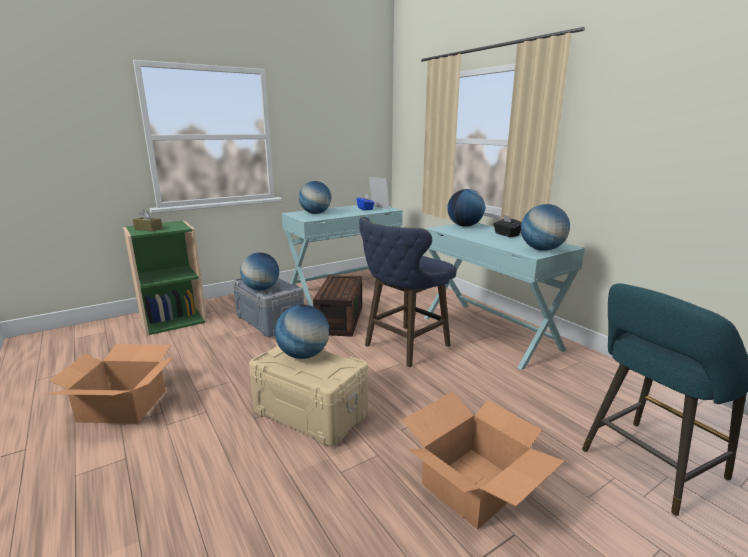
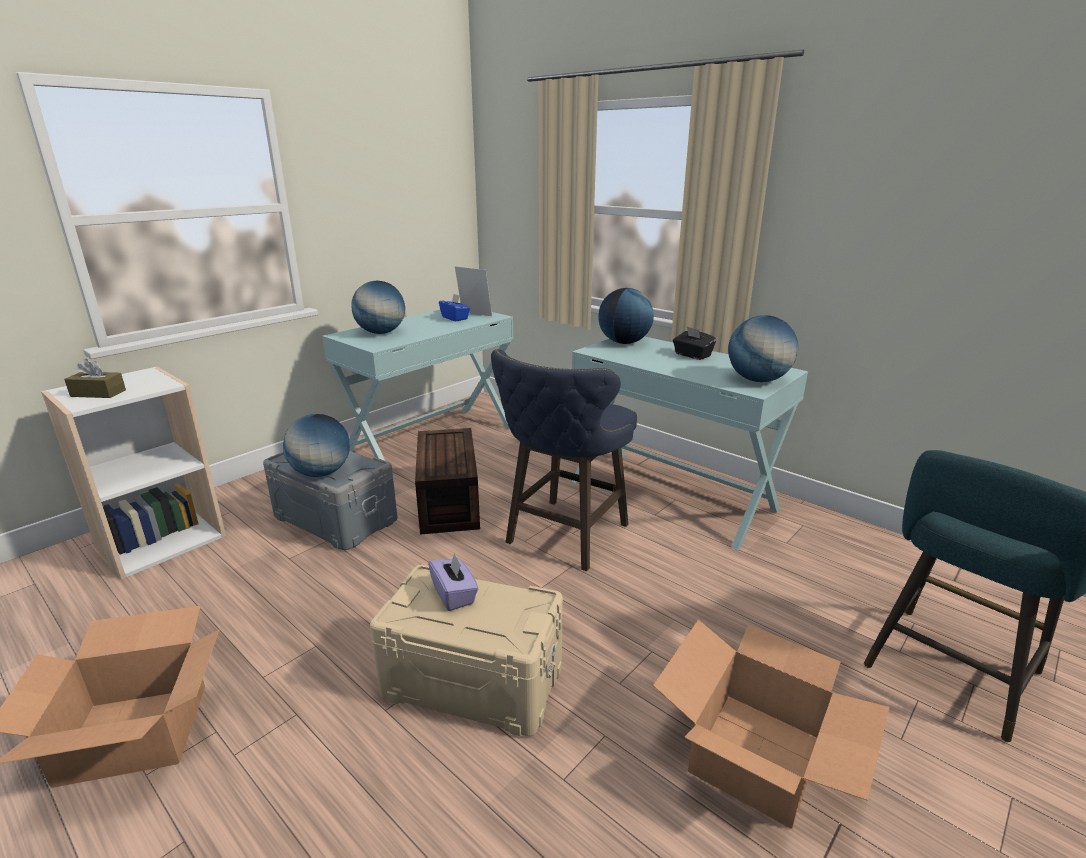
camera: 15 degrees left, 5 degrees up
(174, 320) = (162, 540): green bookcase -> white bookcase
(303, 355) = (454, 595): globe -> purple tissue box

